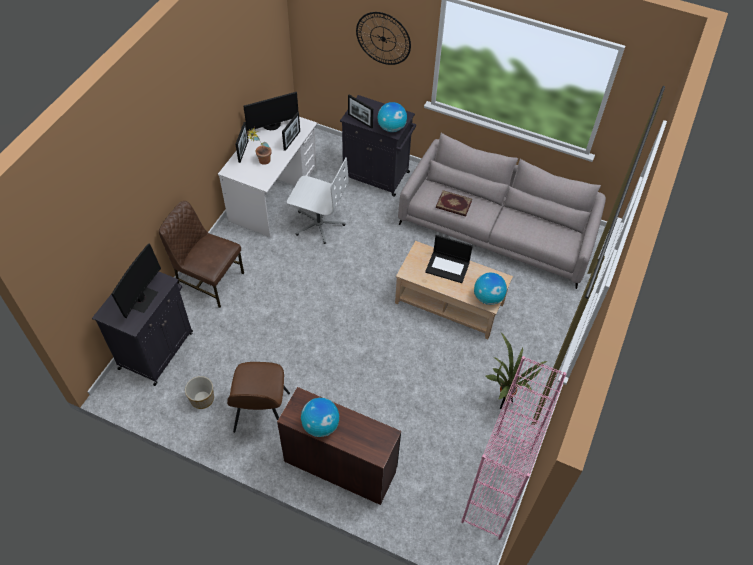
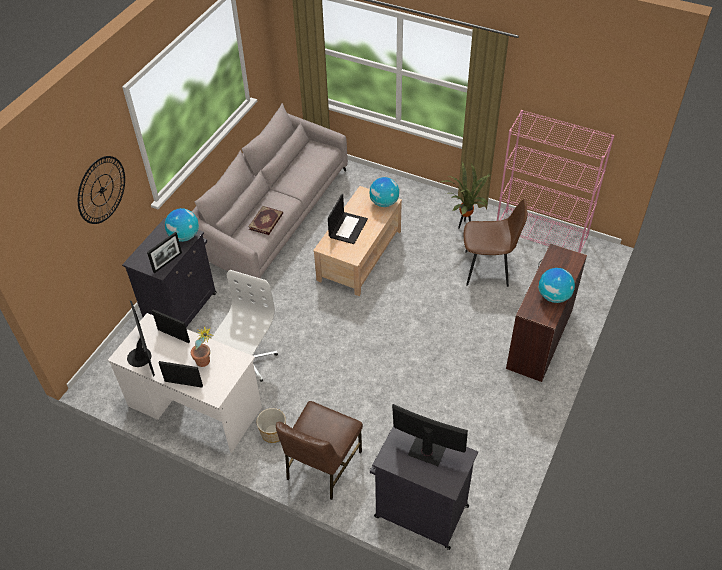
camera: 85 degrees left, 5 degrees down
(202, 398) = (480, 458): planter -> planter (273, 433)
(261, 414) = (493, 403): brown chair -> brown chair (488, 269)

